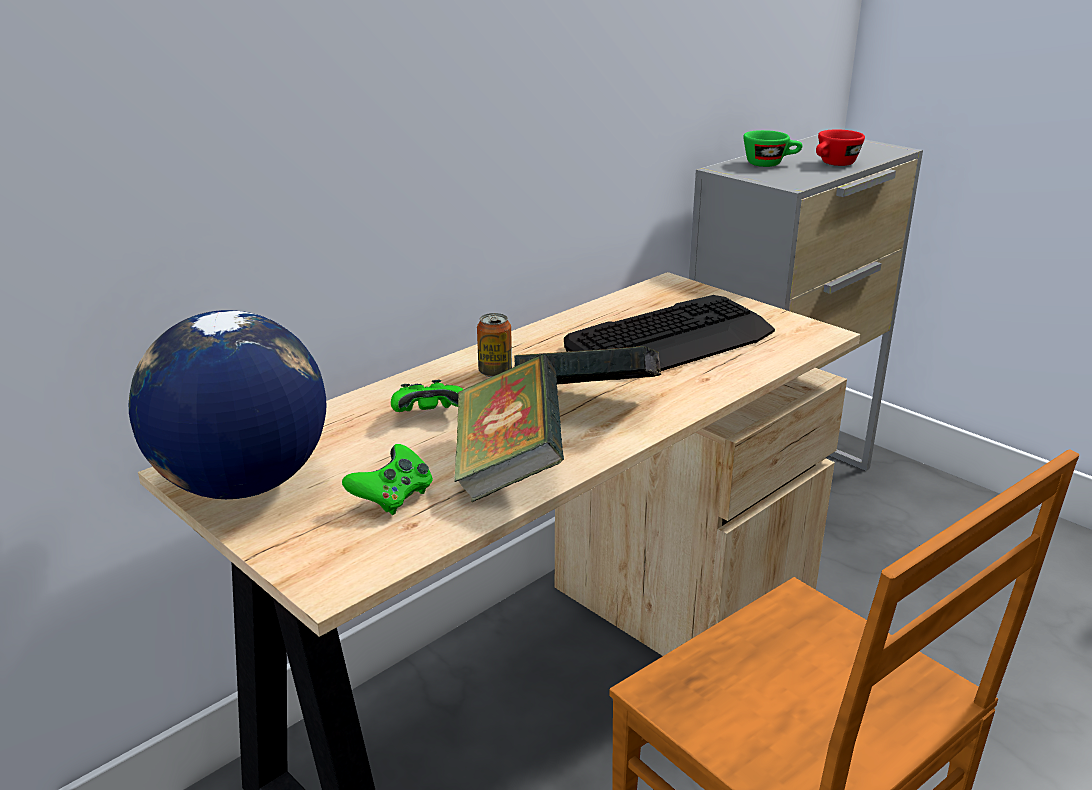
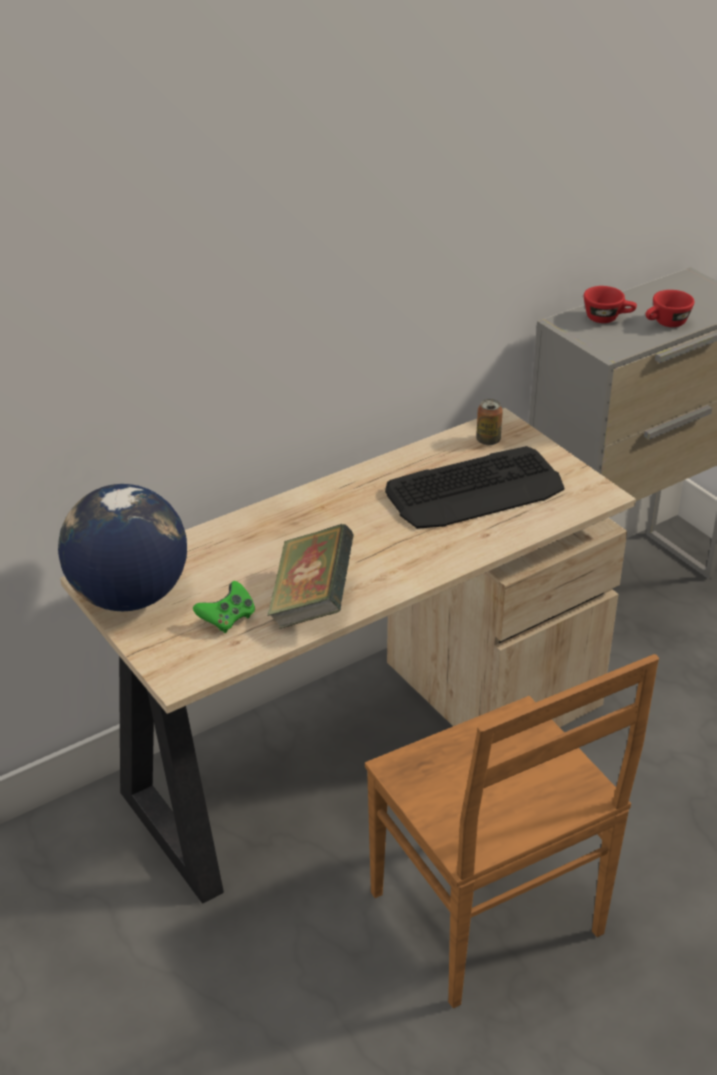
camera: 10 degrees right, 10 degrees up
(429, 415) = (266, 548): green game controller -> none
(495, 372) = (325, 511): can -> can (488, 440)
(588, 405) = (386, 551): book -> none
(770, 164) = (607, 318): green cup -> red cup

